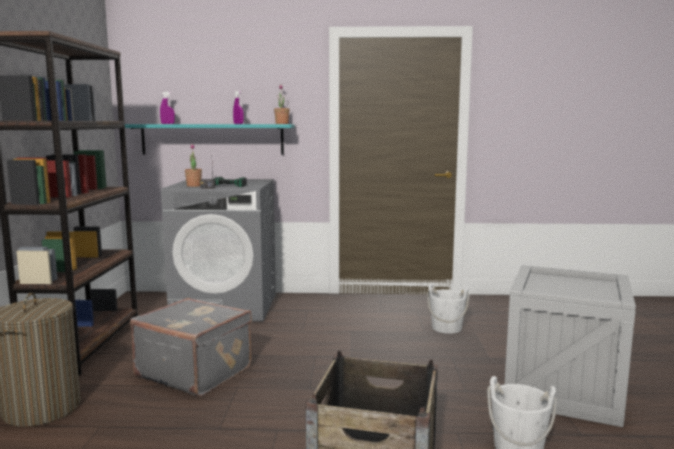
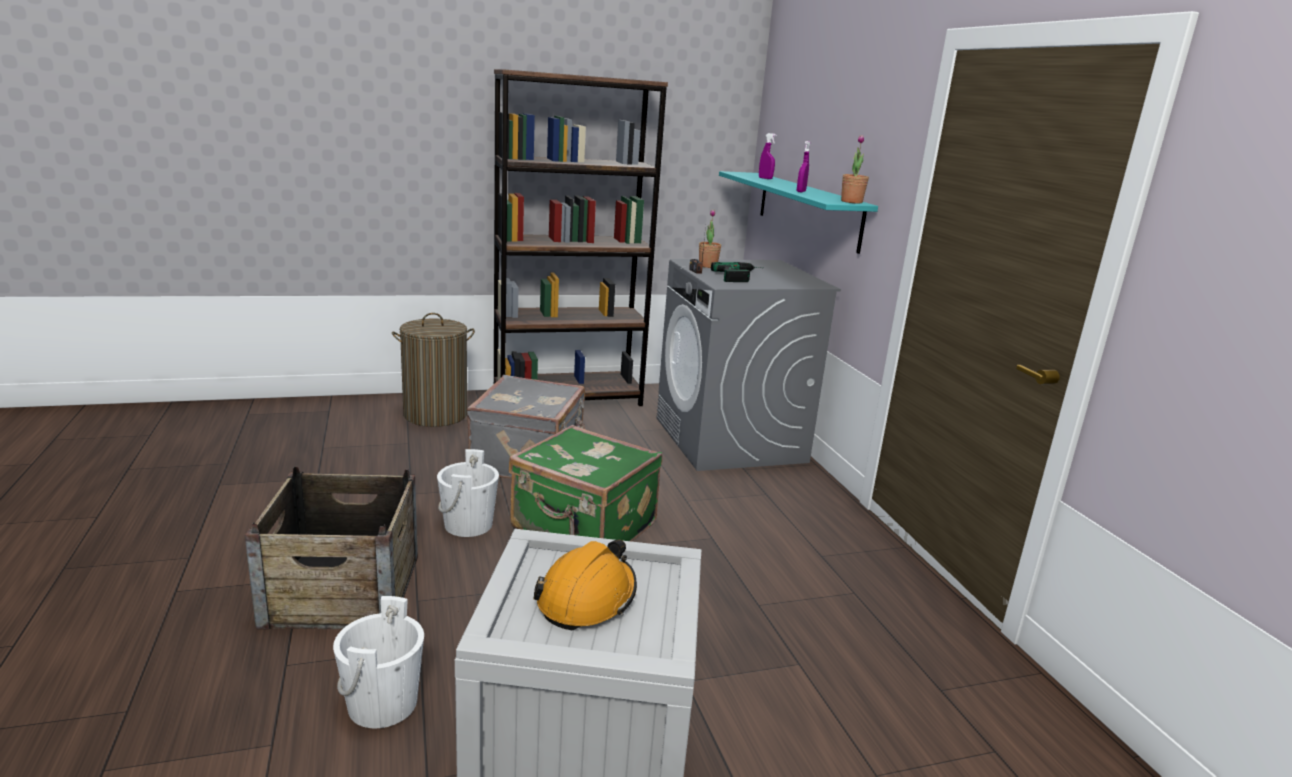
camera: 70 degrees right, 10 degrees up
(321, 364) = (583, 528): none -> green suitcase
(446, 328) = (795, 629): white bucket -> white bucket (468, 525)
(569, 287) = (587, 598): none -> orange hard hat

